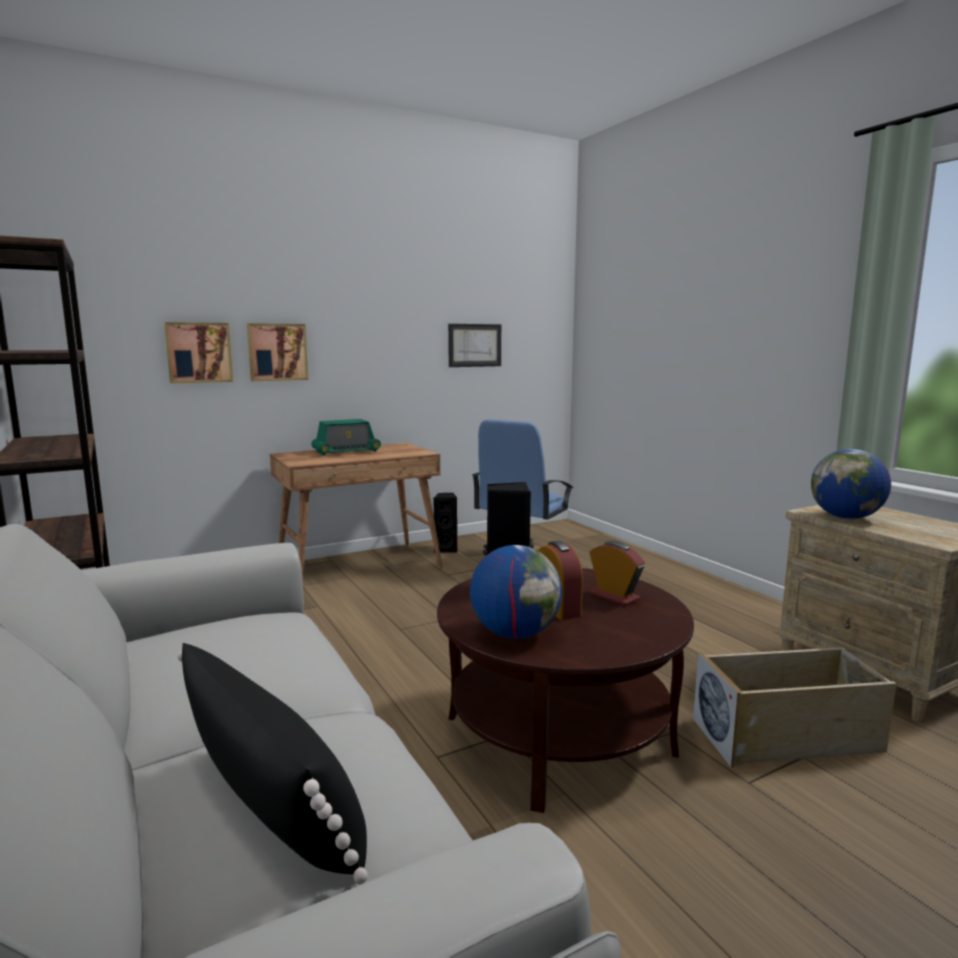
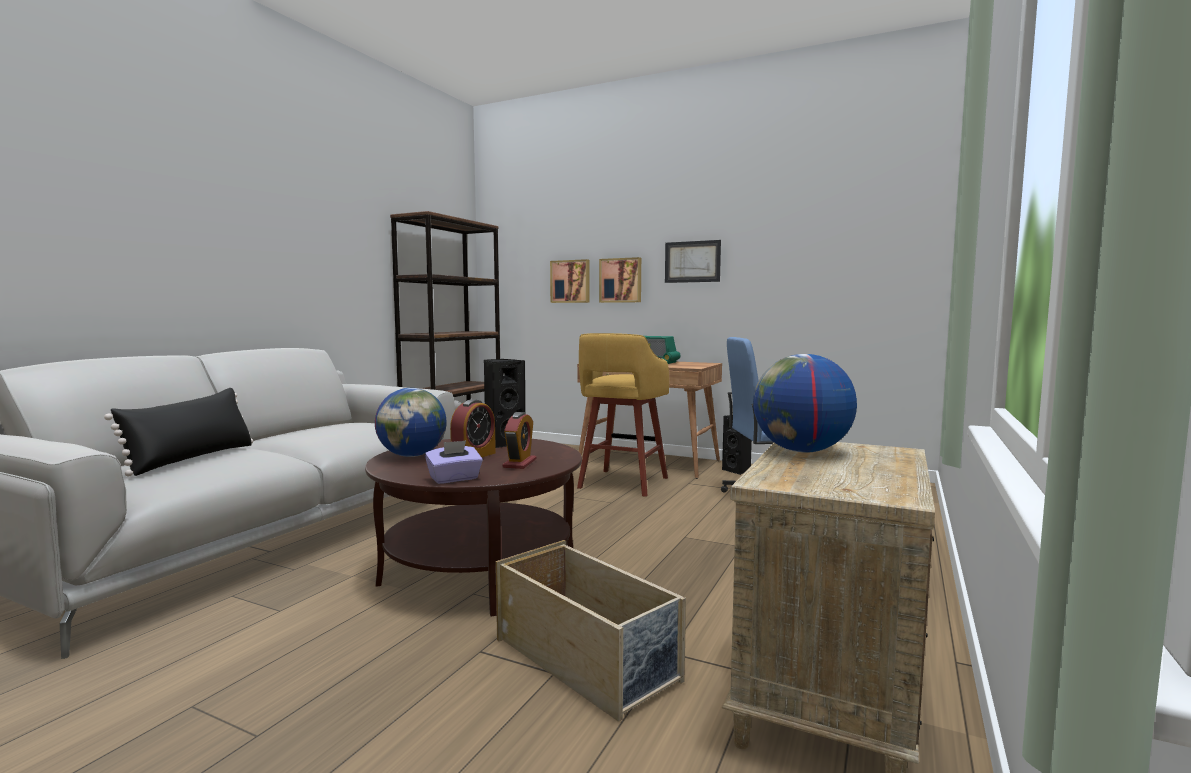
camera: 55 degrees right, 5 degrees down
(403, 597) = (622, 483): none -> yellow stool
(474, 345) = (805, 270): picture -> picture (692, 261)
(656, 633) = (454, 479): none -> purple tissue box

